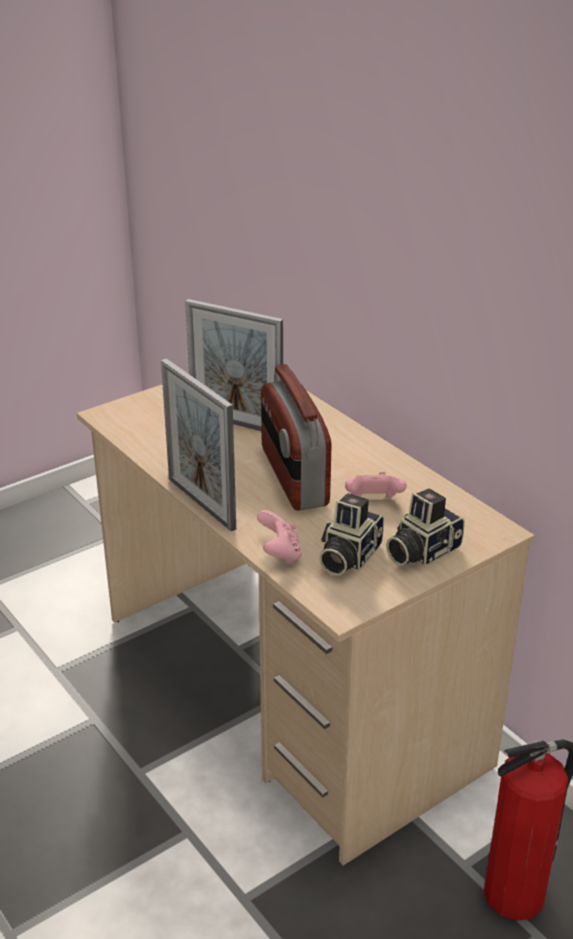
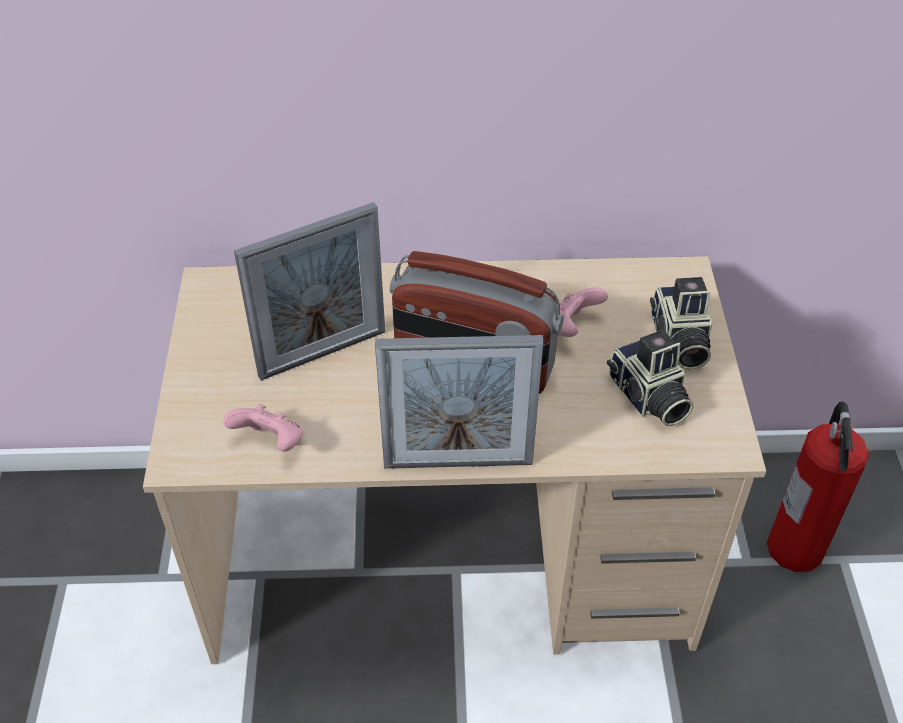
camera: 55 degrees left, 15 degrees up
(280, 554) = (604, 446): pink game controller -> pink game controller (270, 442)

